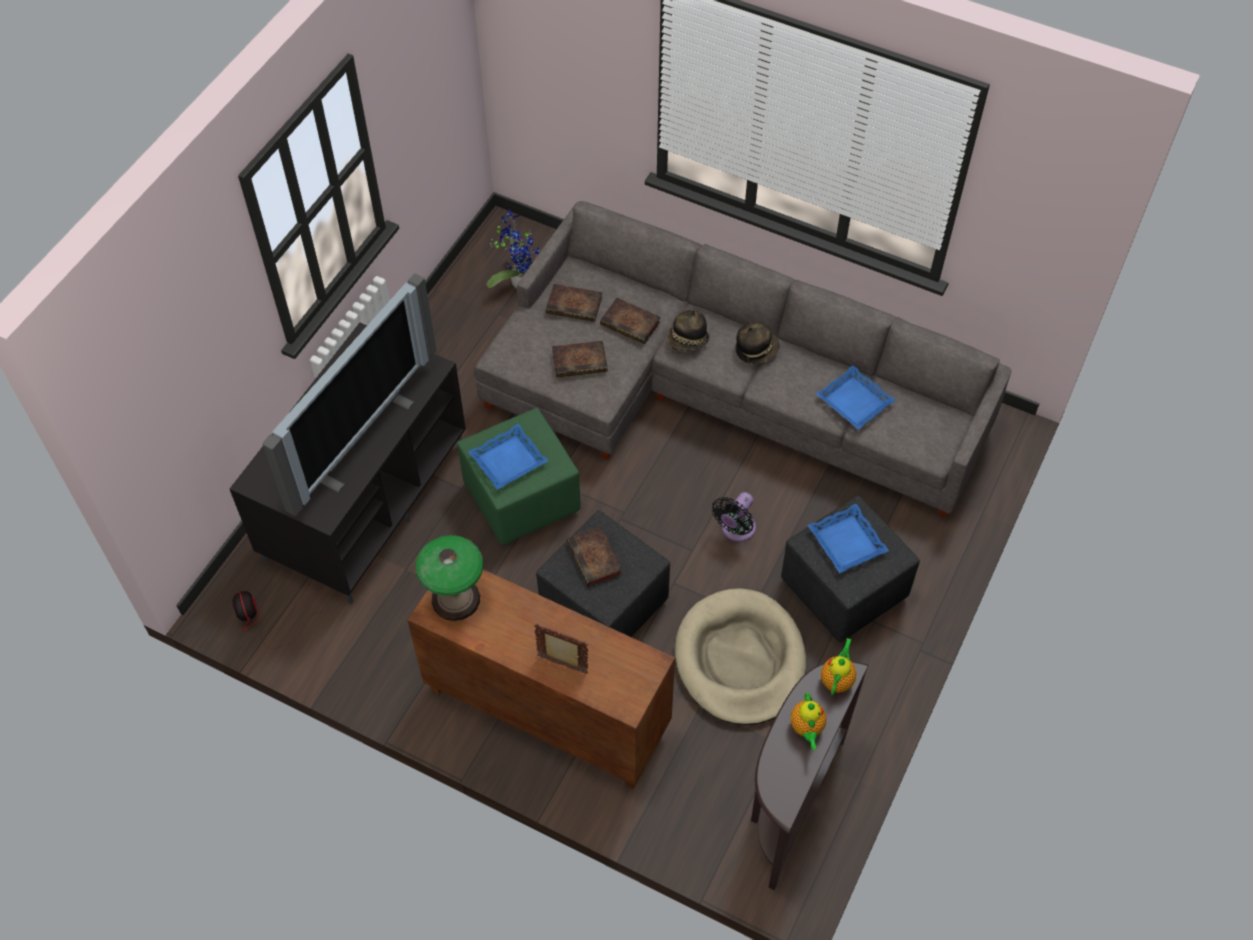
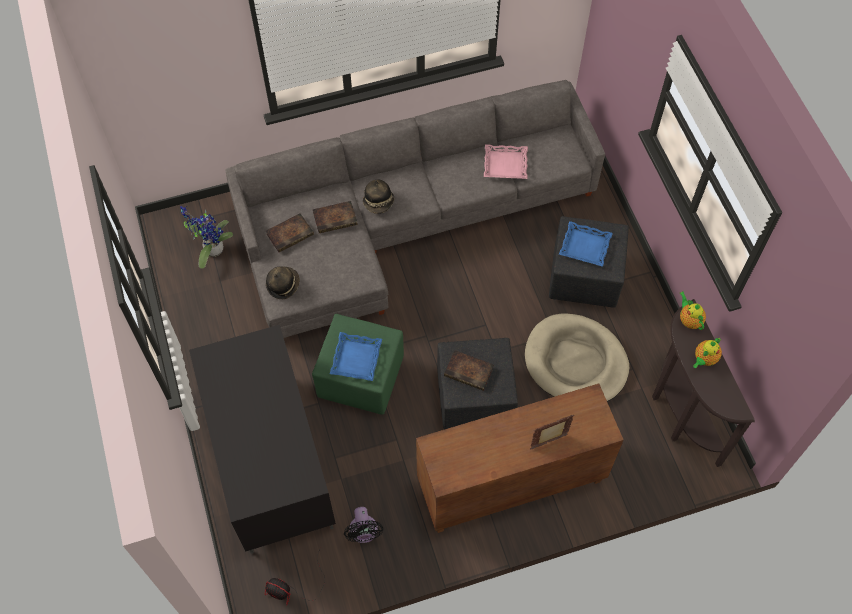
camera: 45 degrees left, 5 degrees up
(358, 435) = (272, 419): television -> none
(456, 599) = (449, 460): table lamp -> none
(581, 361) = (332, 264): book -> none
(736, 530) = (496, 293): black fan -> black fan (364, 532)
(756, 349) = (421, 177): hat -> hat (283, 285)
(807, 728) = (704, 359): teapot -> teapot turned 90 degrees clockwise
(854, 401) = (505, 165): blue tray -> pink tray

